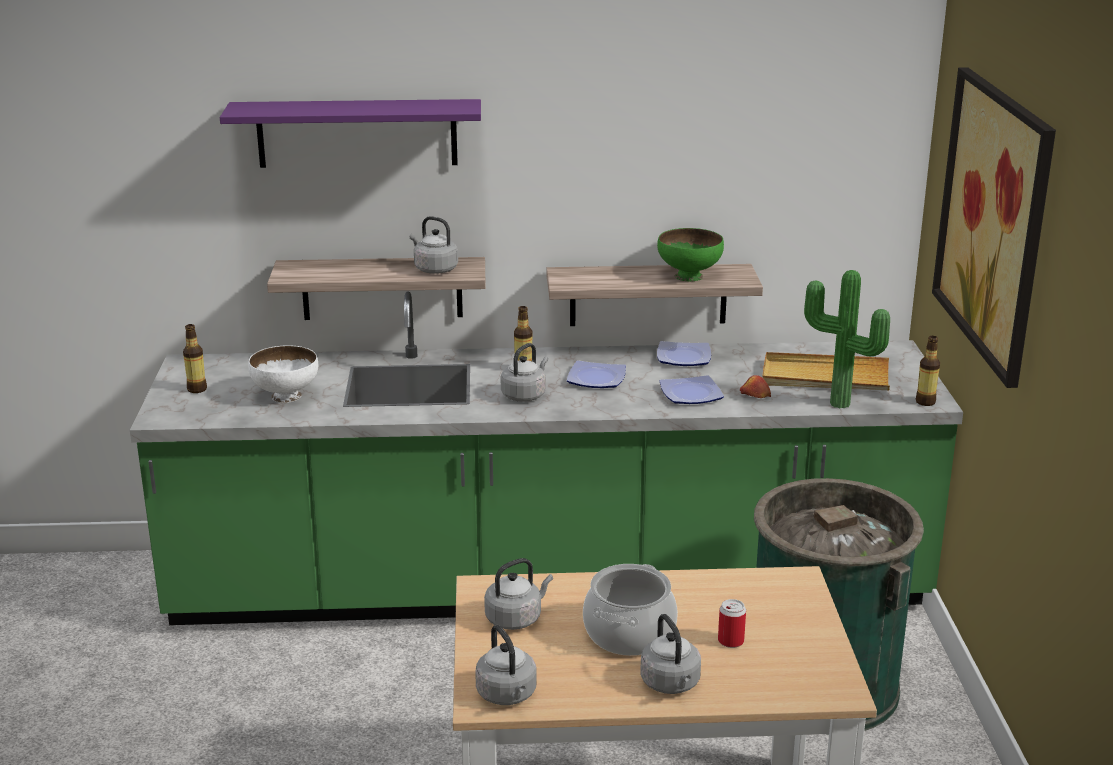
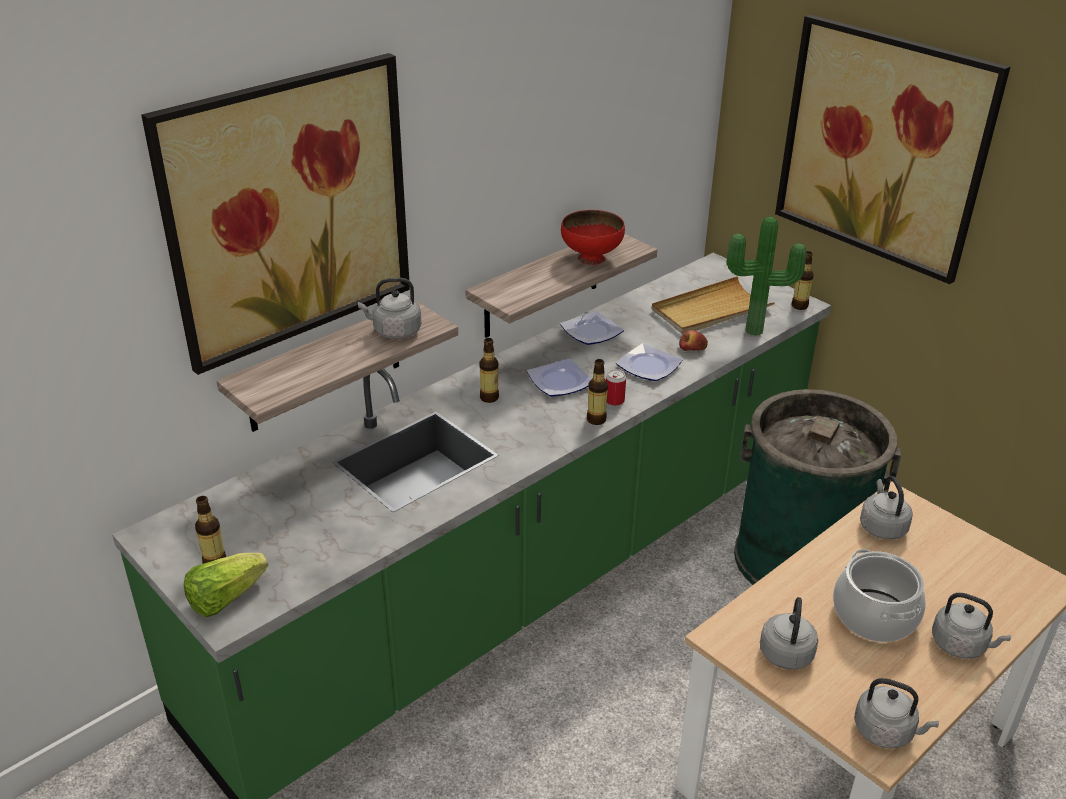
camera: 40 degrees left, 10 degrees up
(174, 408) = (225, 598): none -> lettuce
(285, 396) = (321, 527): white bowl -> none
(357, 133) = (289, 211): purple shelf -> picture
(525, 395) = (530, 424): grey kettle -> grey kettle (881, 526)
(582, 410) = (596, 419): none -> bottle
(689, 276) = (592, 258): green bowl -> red bowl
(730, 641) = (938, 581): can -> can (614, 401)

